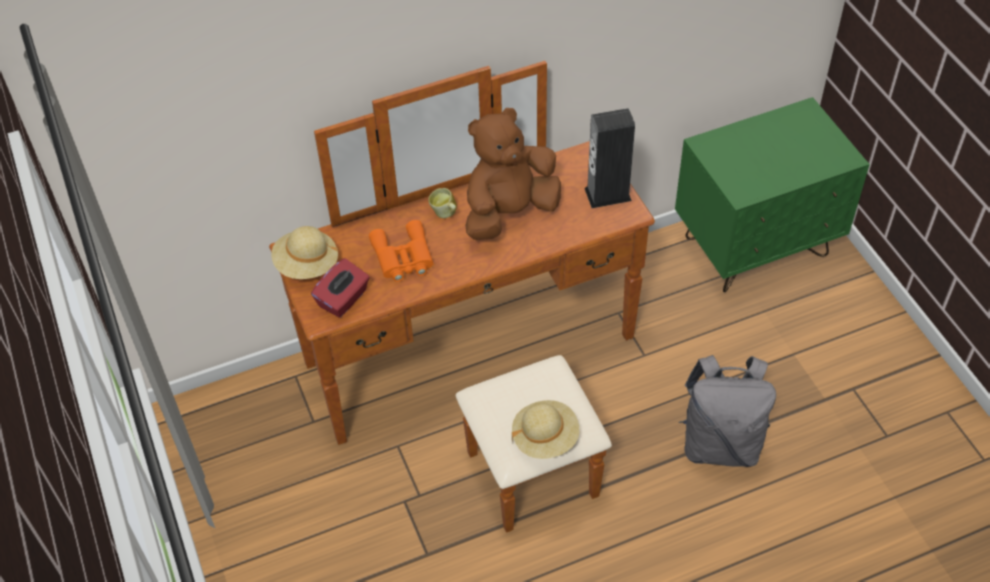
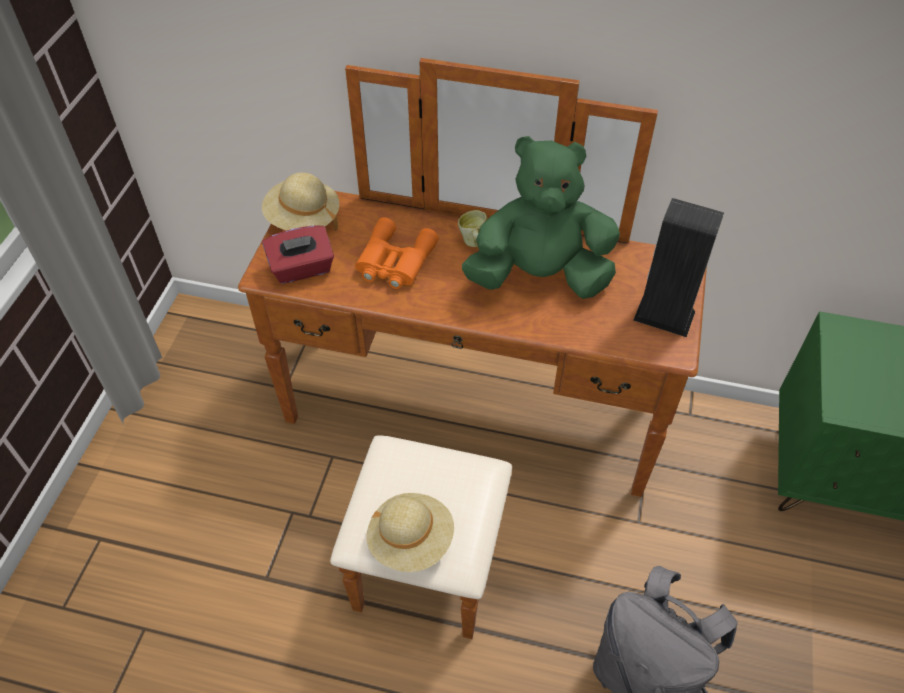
camera: 35 degrees right, 0 degrees up
(509, 212) = (539, 276): brown plush toy -> green plush toy

